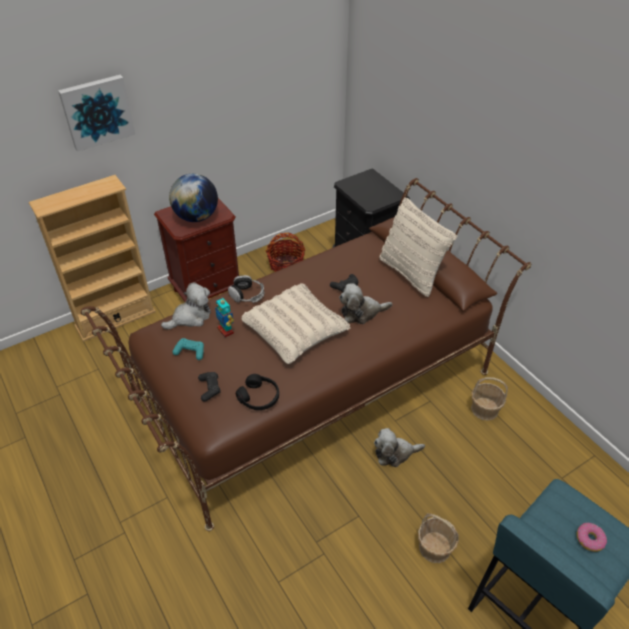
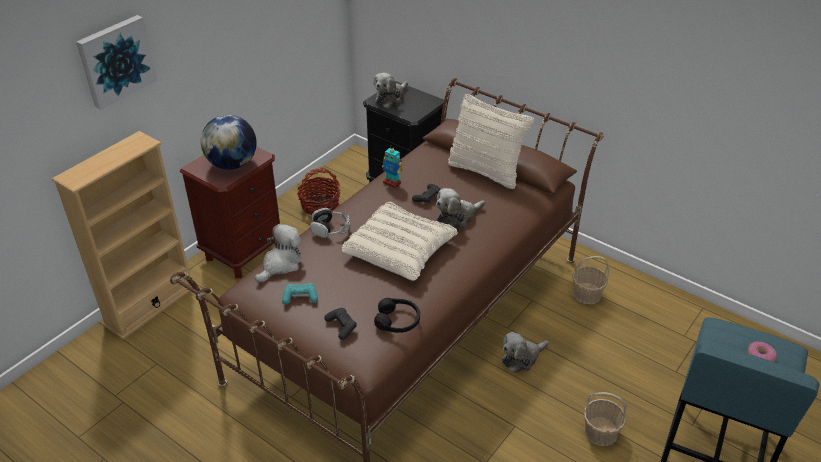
camera: 20 degrees left, 5 degrees down
(226, 330) = (327, 267): toy robot -> toy robot (392, 183)
(359, 184) = (390, 98): none -> plush toy

